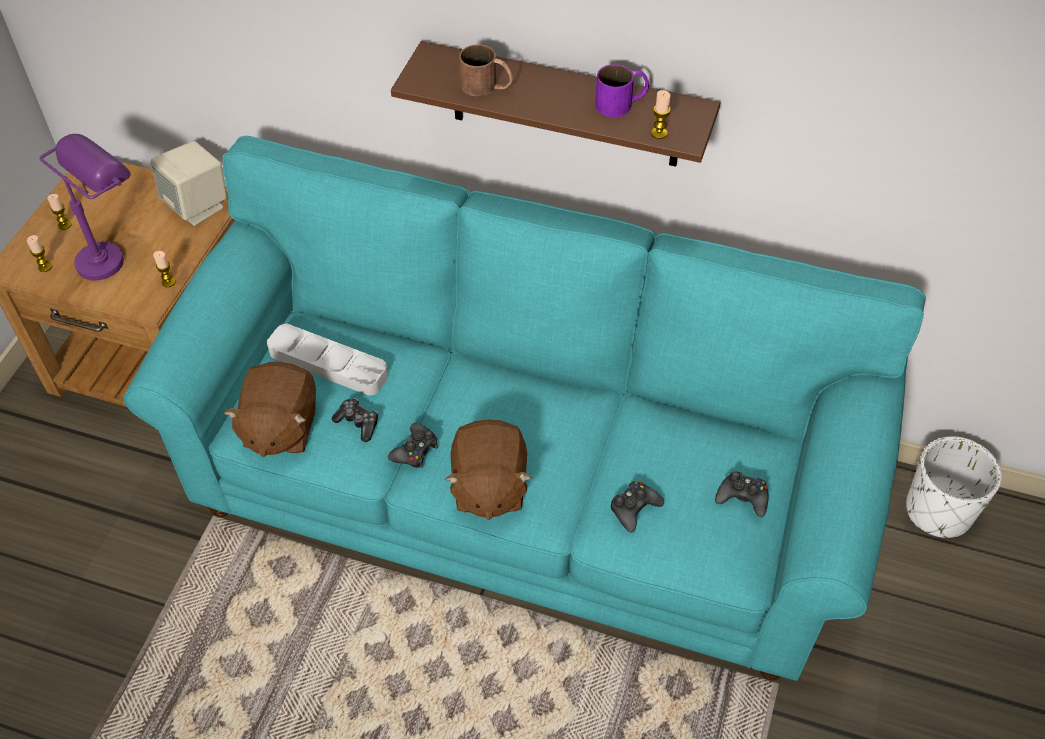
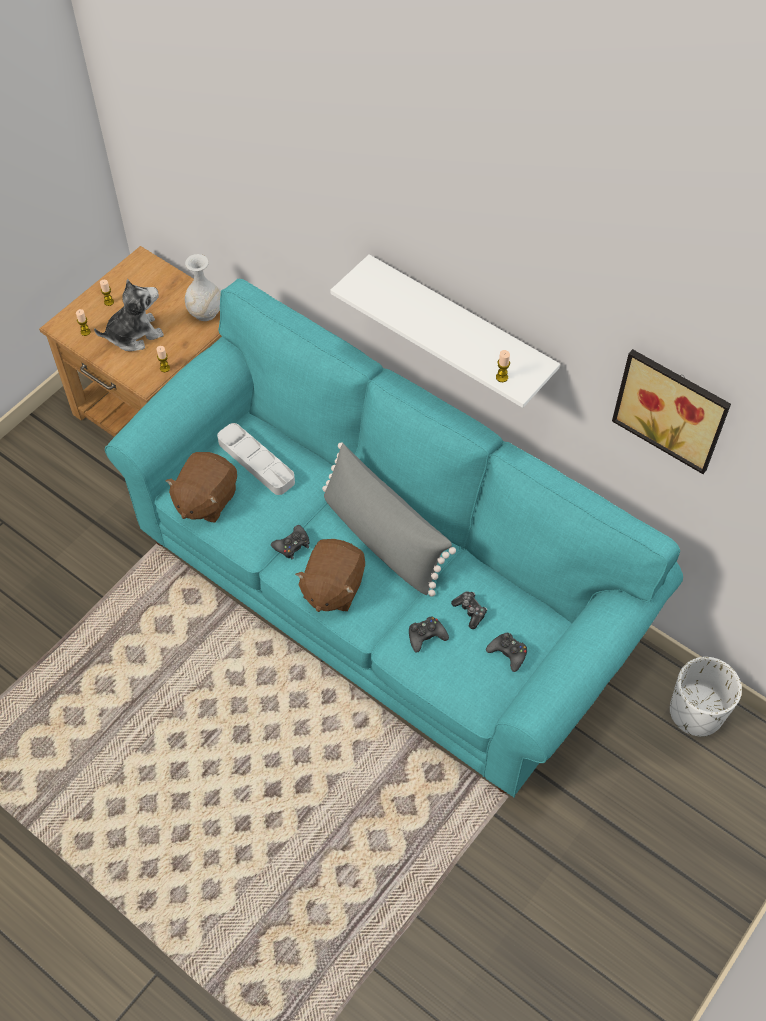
camera: 20 degrees right, 5 degrees up
(113, 253) = (134, 334): purple table lamp -> plush toy
(198, 206) = (205, 313): beige speaker -> white vase
(358, 423) = (260, 513): game controller -> game controller (470, 611)
(487, 86) = (398, 305): brown mug -> none
(525, 409) = (382, 539): none -> grey pillow
(565, 106) = (460, 329): brown shelf -> white shelf
(622, 103) = (487, 345): purple mug -> none
(894, 105) = (672, 407): none -> picture

